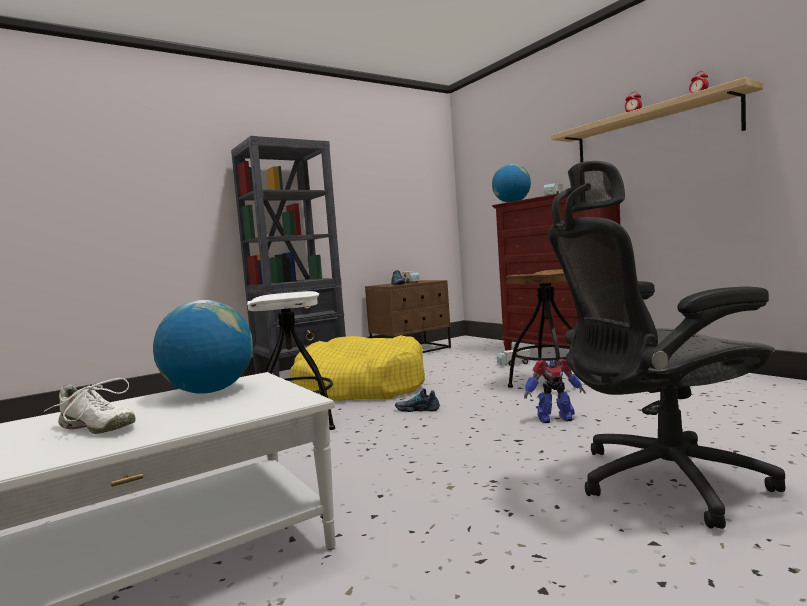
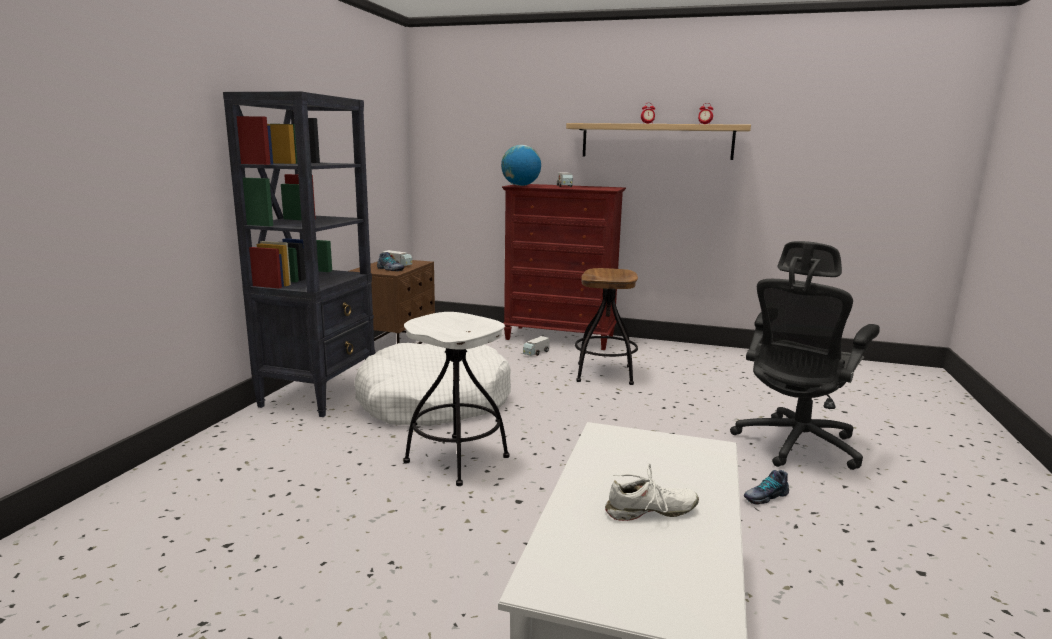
camera: 40 degrees left, 10 degrees up
(209, 391) = (614, 454): globe -> none
(360, 387) = (434, 402): yellow dog bed -> white dog bed
(417, 409) = (544, 419): shoe -> shoe (765, 496)
(554, 418) = (663, 408): toy robot -> none

